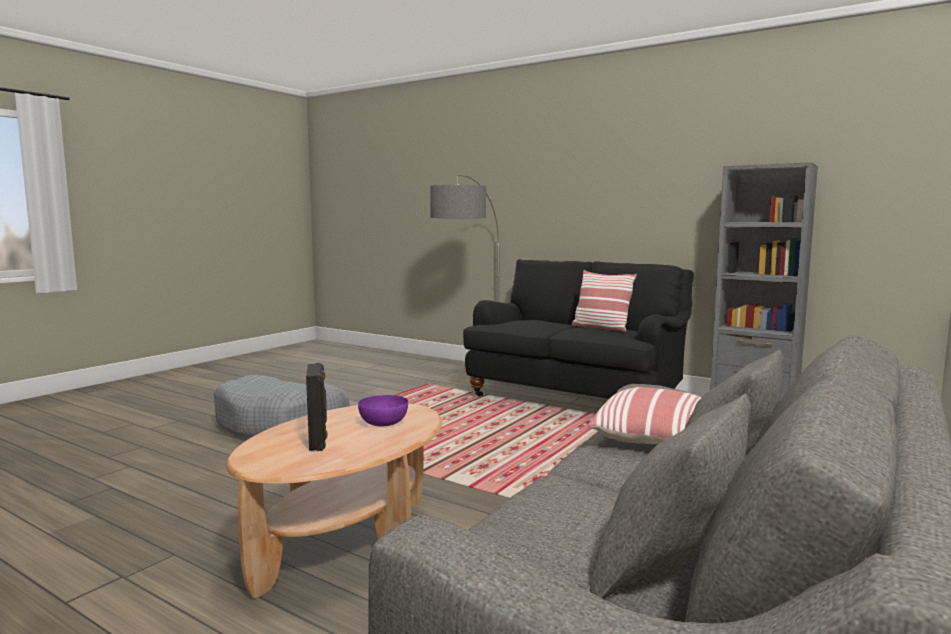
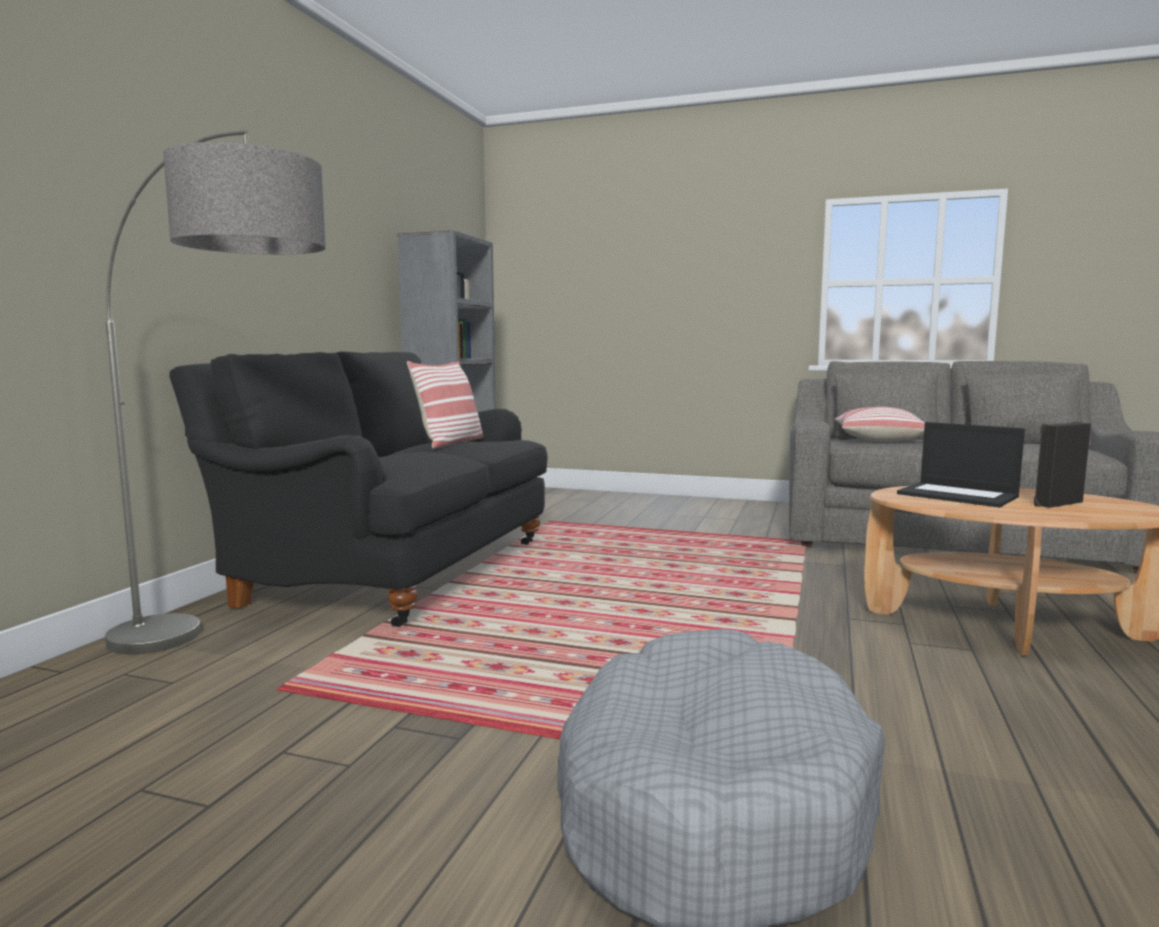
camera: 105 degrees left, 0 degrees up
(383, 423) = (959, 495): purple bowl -> laptop

